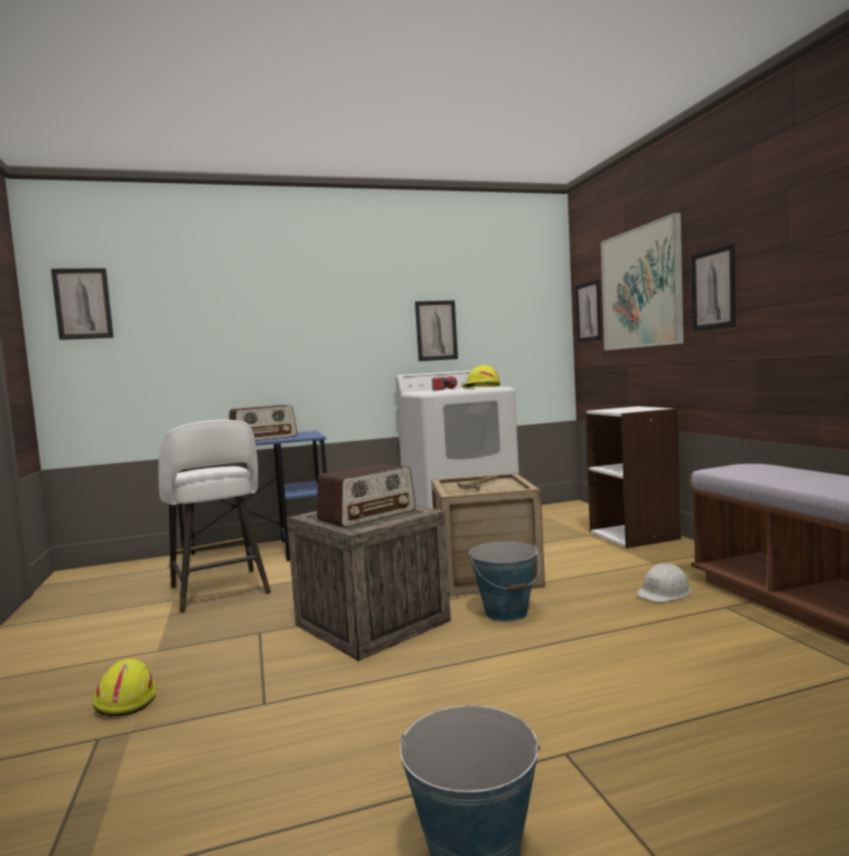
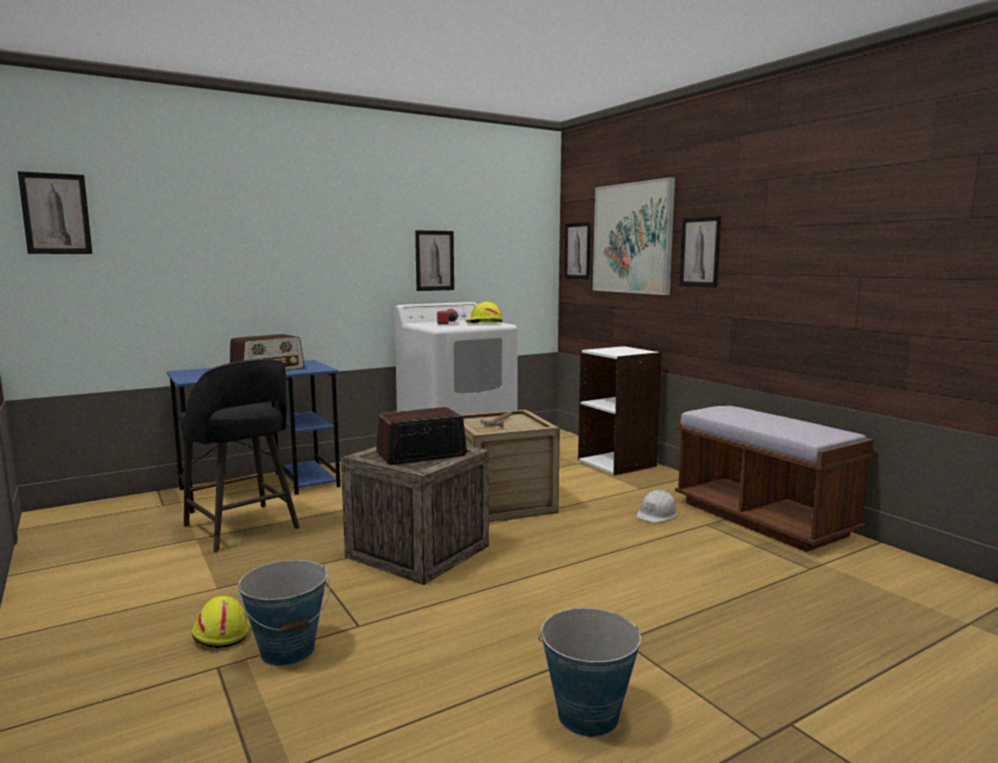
camera: 15 degrees left, 5 degrees up
(220, 591) = (243, 528): white stool -> black stool
(368, 515) = (421, 455): radio -> radio turned 150 degrees counterclockwise
(506, 613) = (534, 537): bucket -> bucket (288, 650)

